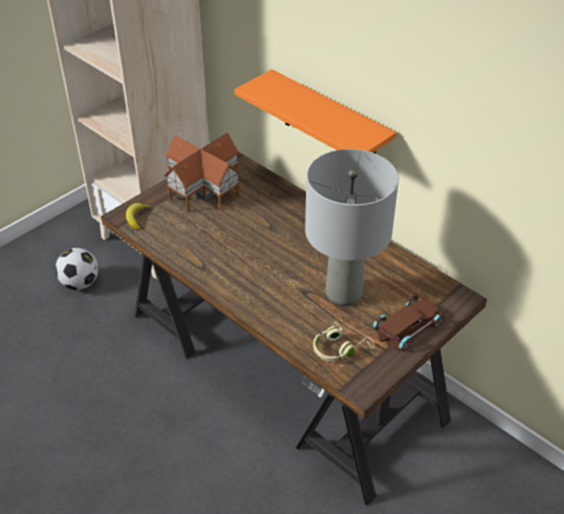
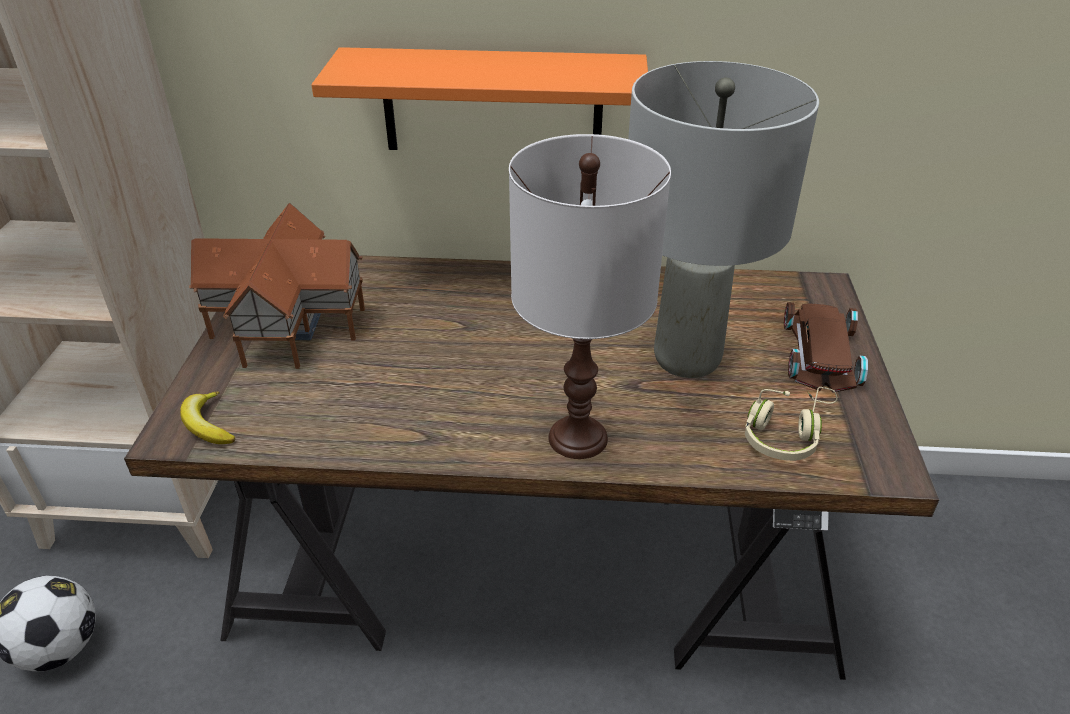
camera: 40 degrees left, 5 degrees down
(255, 300) = (577, 438): none -> white table lamp

